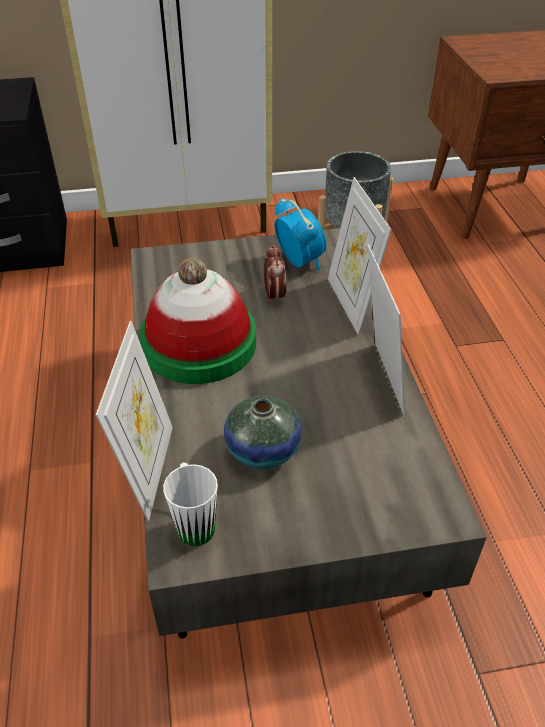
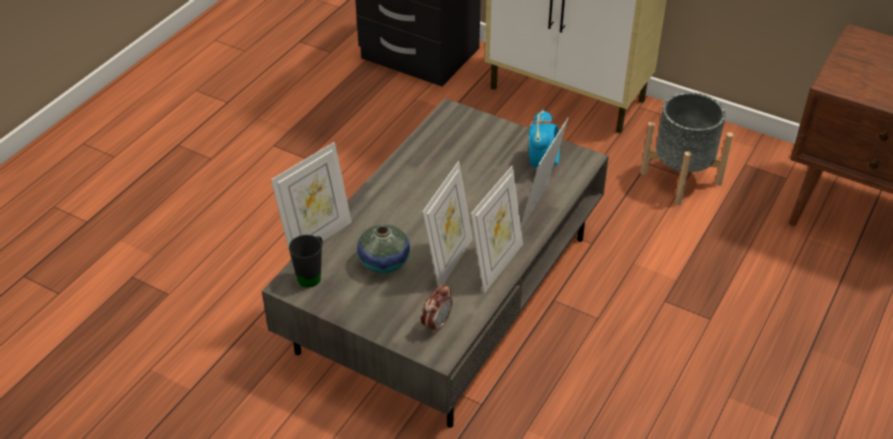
camera: 40 degrees right, 0 degrees up
(194, 521) = (312, 274): white mug -> black mug
(199, 343) = (417, 183): hat -> none
(274, 295) = (497, 178): alarm clock -> alarm clock (437, 324)
(329, 405) = (448, 261): none -> picture frame

